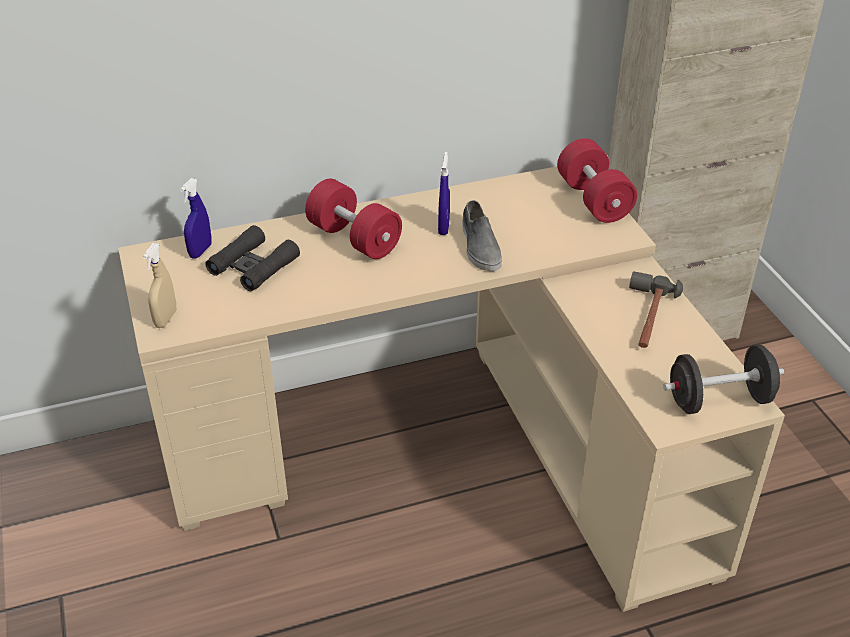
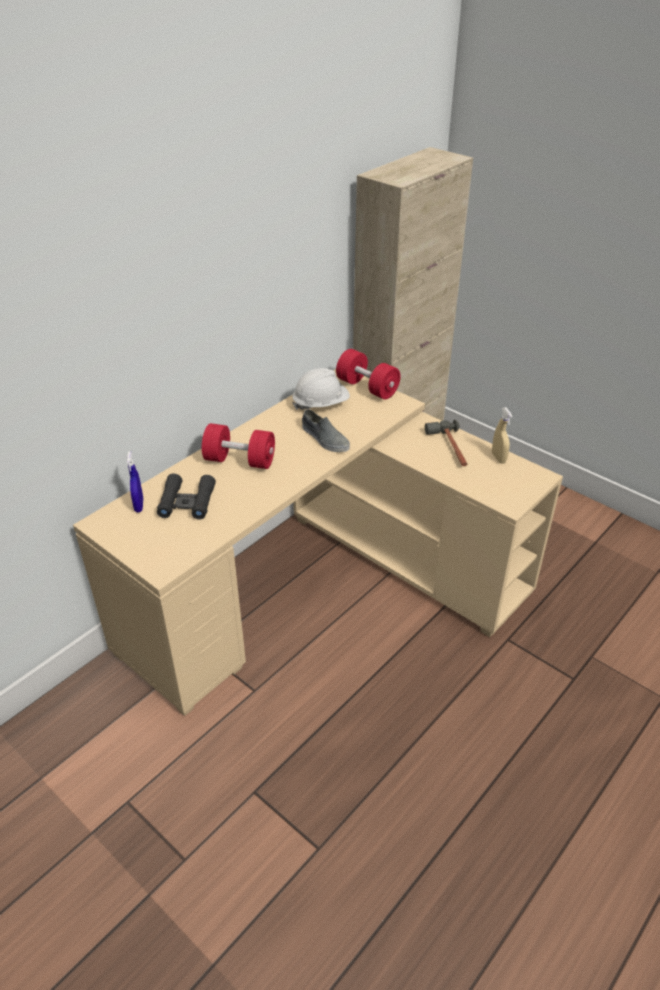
camera: 30 degrees left, 0 degrees up
(165, 319) = (157, 560): beige spray bottle -> beige spray bottle (498, 458)
(443, 227) = (291, 434): blue spray bottle -> none
(513, 202) = (321, 404): none -> white hard hat
(718, 400) = (525, 481): black dumbbell -> none

